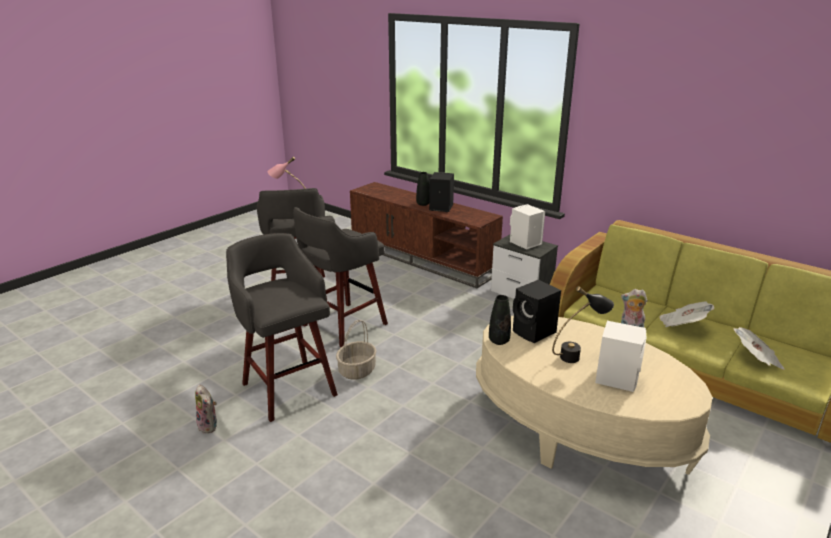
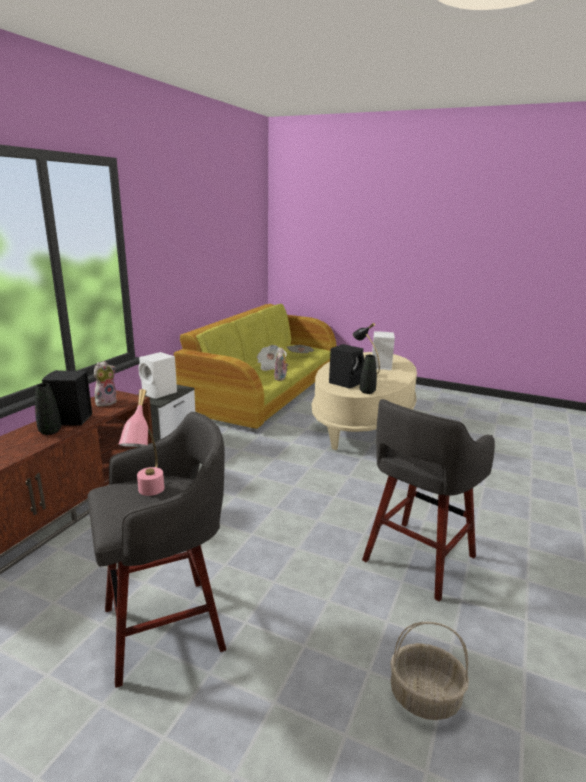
camera: 105 degrees left, 5 degrees down
(209, 426) = (523, 600): plush toy -> plush toy (106, 402)
(342, 325) = (269, 549): grey stool -> none
(357, 370) = (356, 519): basket -> basket (424, 697)

